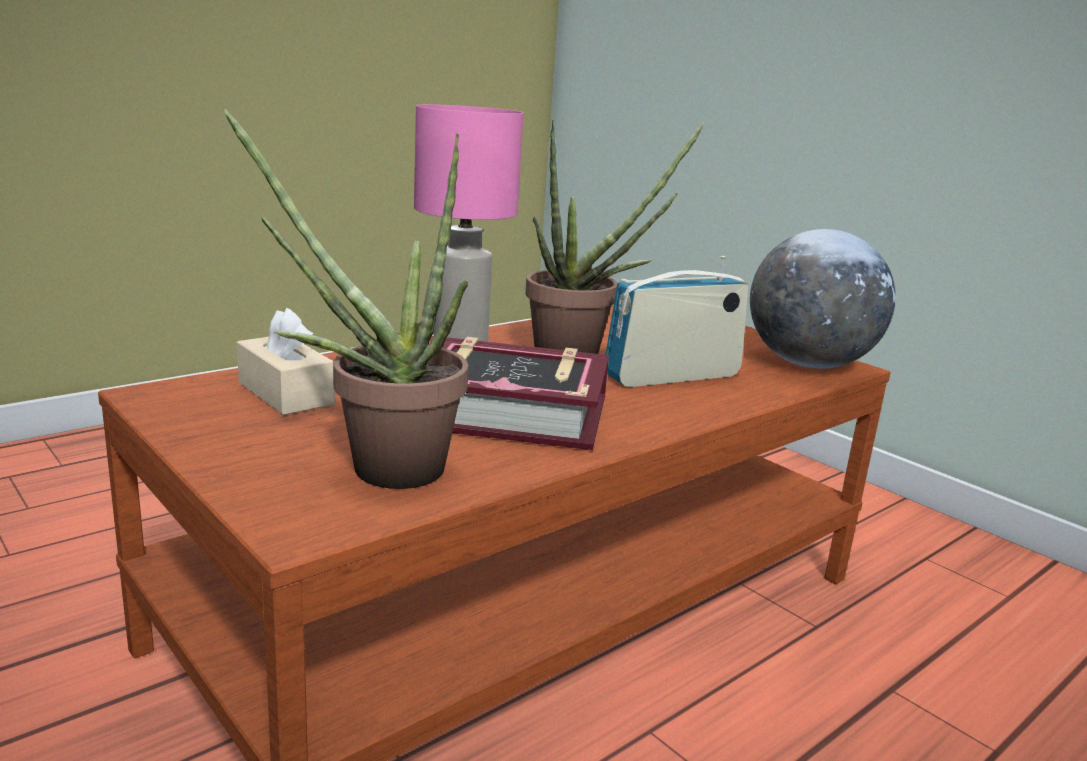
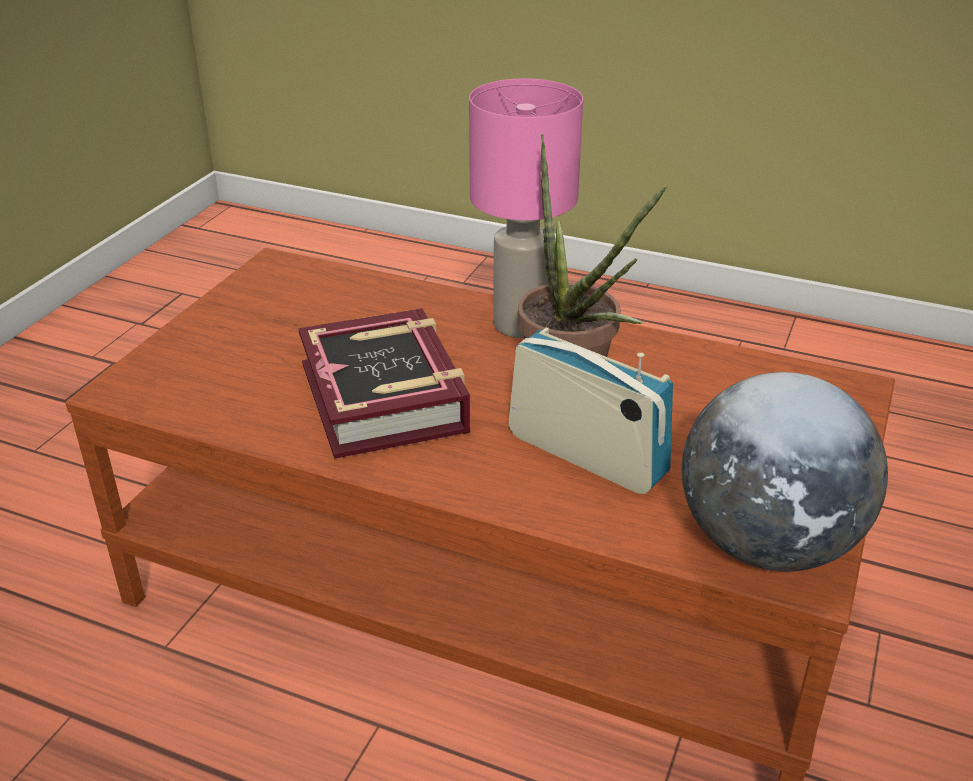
camera: 65 degrees right, 15 degrees up
(285, 393) = (322, 301): beige tissue box -> none
(378, 467) = (225, 381): potted plant -> none

